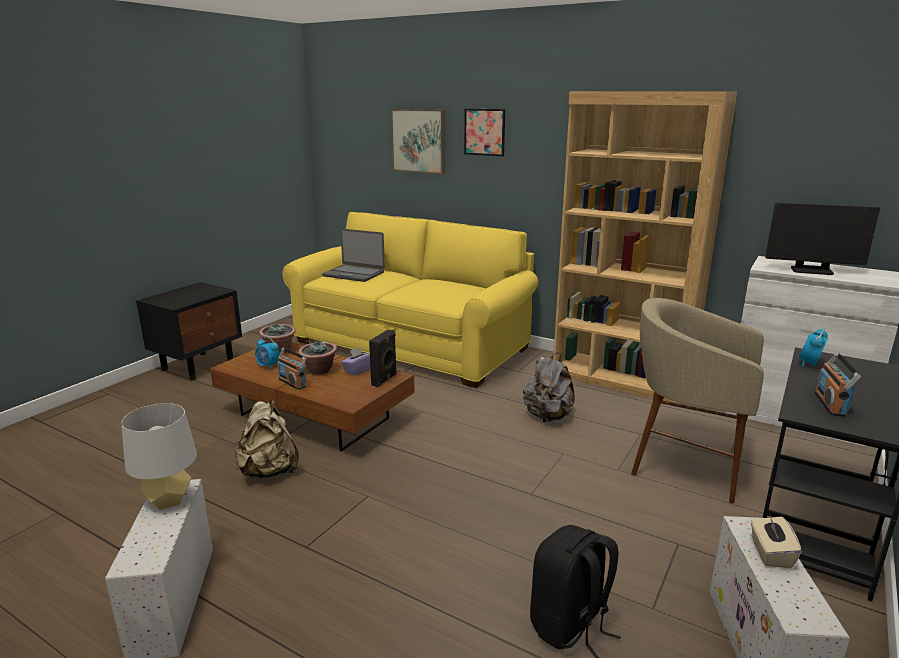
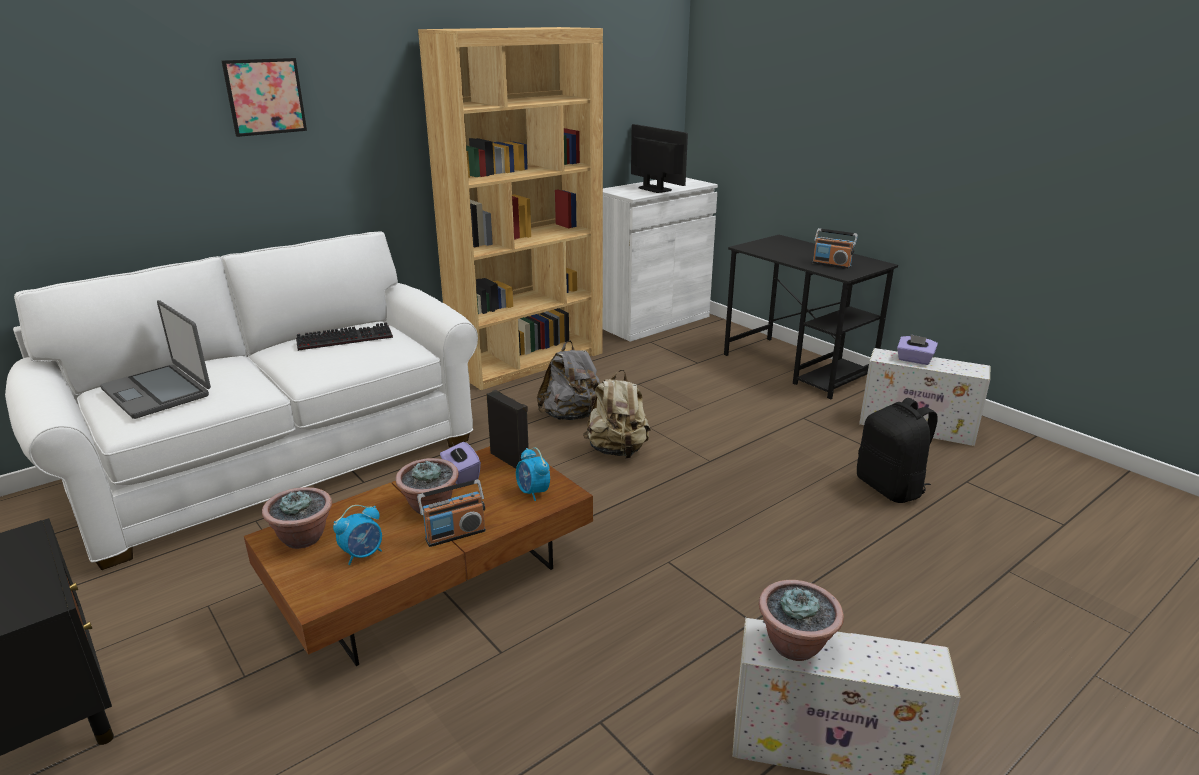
camera: 70 degrees left, 5 degrees up
(169, 500) = (795, 645): grey table lamp -> potted plant
(269, 471) = (566, 642): beige backpack -> beige backpack (617, 451)
(354, 274) = (158, 392): laptop -> laptop turned 90 degrees clockwise
(411, 345) = (278, 460): yellow sofa -> white sofa
(418, 141) = (130, 126): picture -> none
(451, 288) = (346, 338): none -> keyboard
(684, 468) = (704, 383): beige stool -> none
(770, 553) = (914, 360): beige tissue box -> purple tissue box
(809, 364) = (763, 252): alarm clock -> alarm clock (533, 492)
(811, 270) = (654, 189): monitor -> monitor turned 75 degrees counterclockwise

